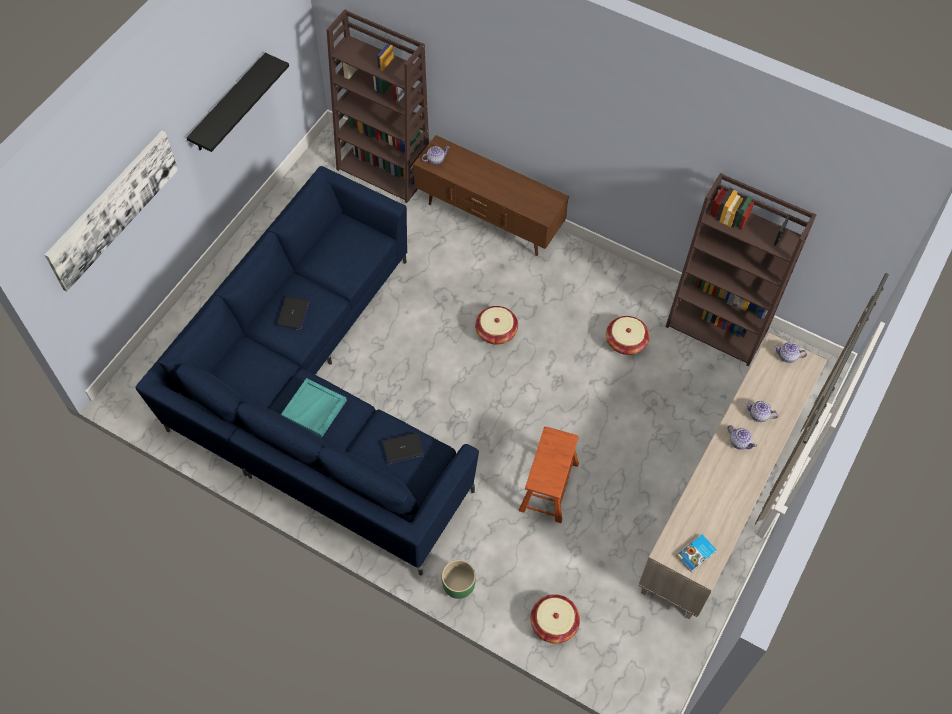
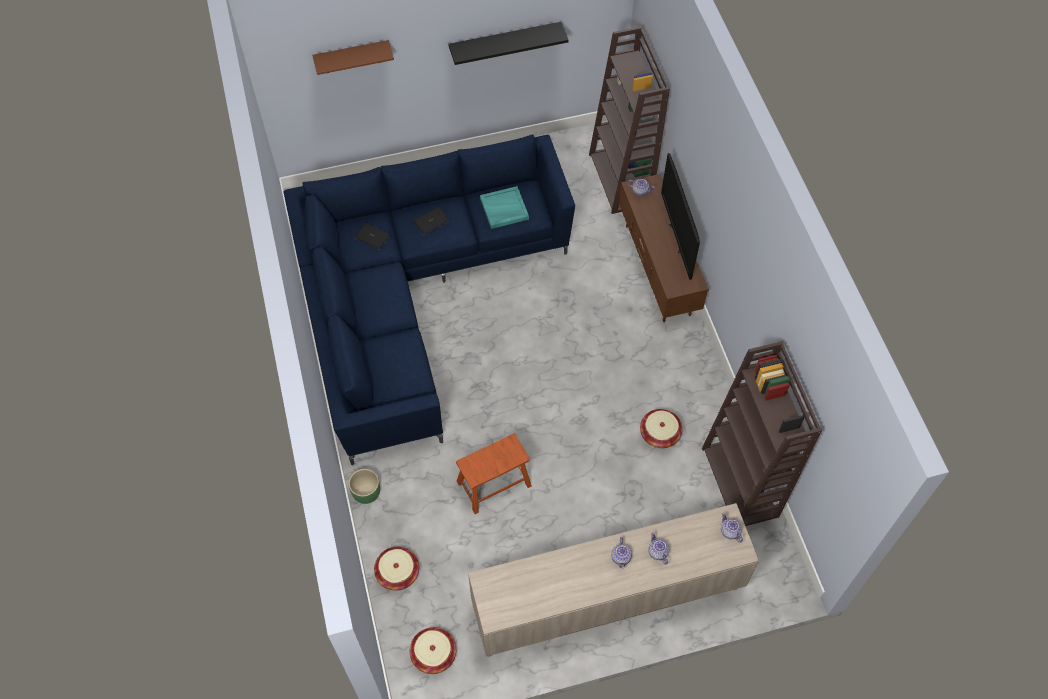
camera: 45 degrees right, 0 degrees up
(112, 209) = (352, 57): picture -> brown shelf
(314, 409) = (376, 294): turquoise tray -> turquoise tray (504, 209)
(403, 449) = (401, 365): laptop -> laptop (372, 237)
(496, 331) = (575, 350): basket -> basket (433, 654)
(504, 175) = (677, 238): none -> television
(696, 554) = (501, 601): book -> none

